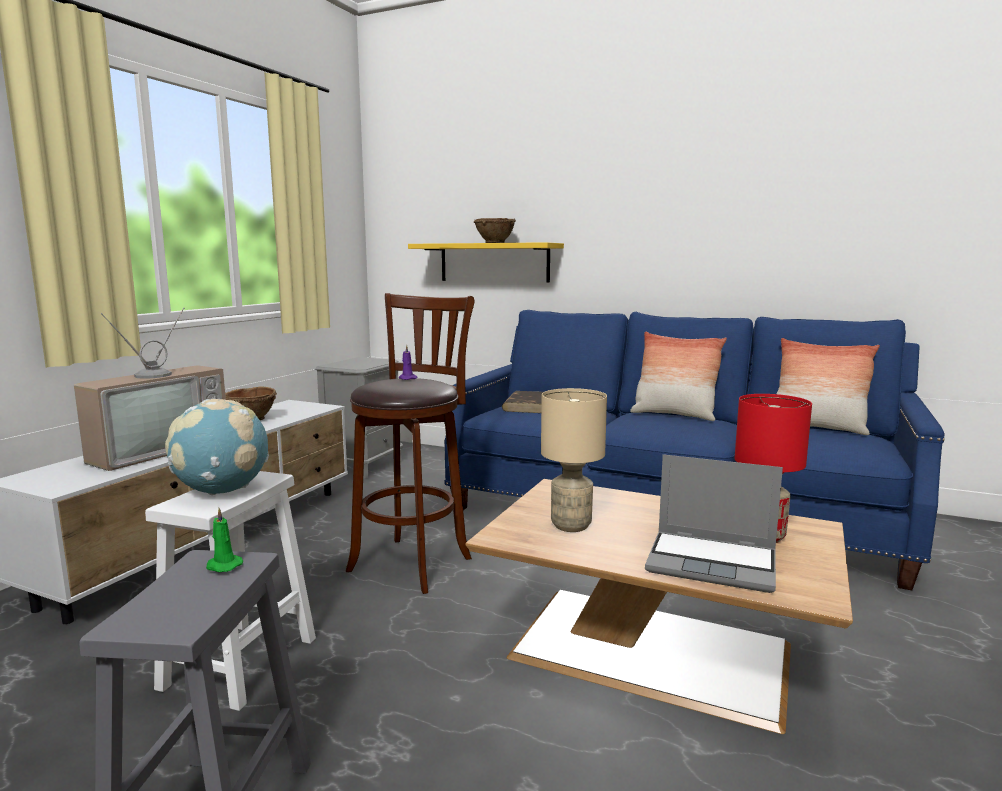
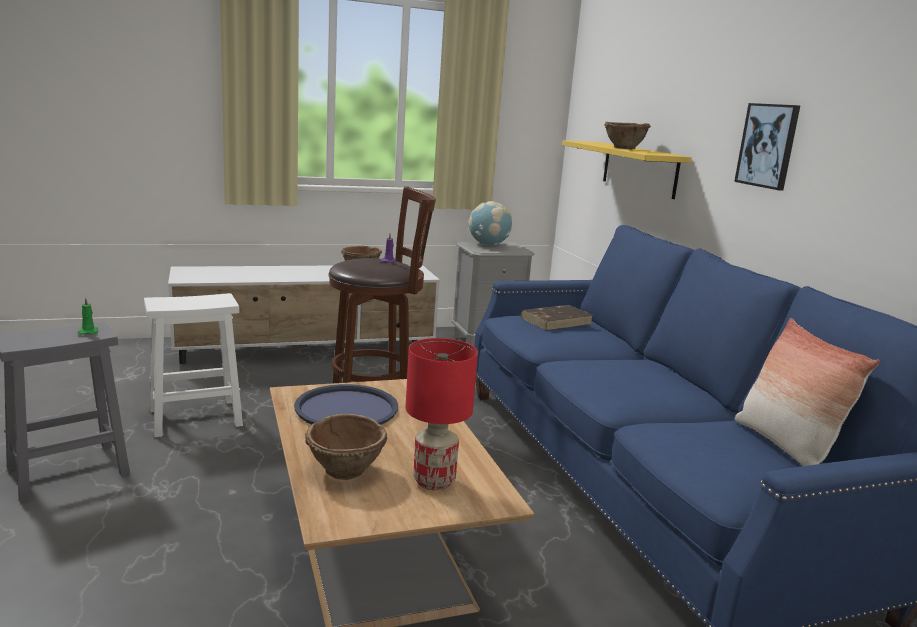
camera: 45 degrees right, 5 degrees up
(156, 449) = (268, 273): television -> none
(222, 491) = (190, 301): globe -> globe (488, 245)
(571, 525) = (346, 408): beige table lamp -> blue tray
(652, 224) = (768, 145): none -> picture
(674, 415) = (667, 375): pillow -> none
(713, 563) = (346, 471): laptop -> brown bowl

